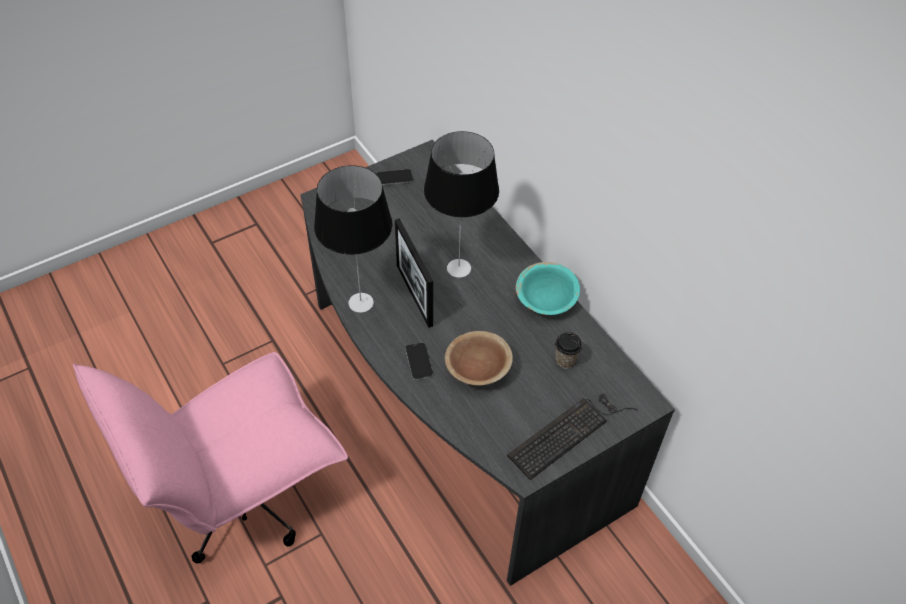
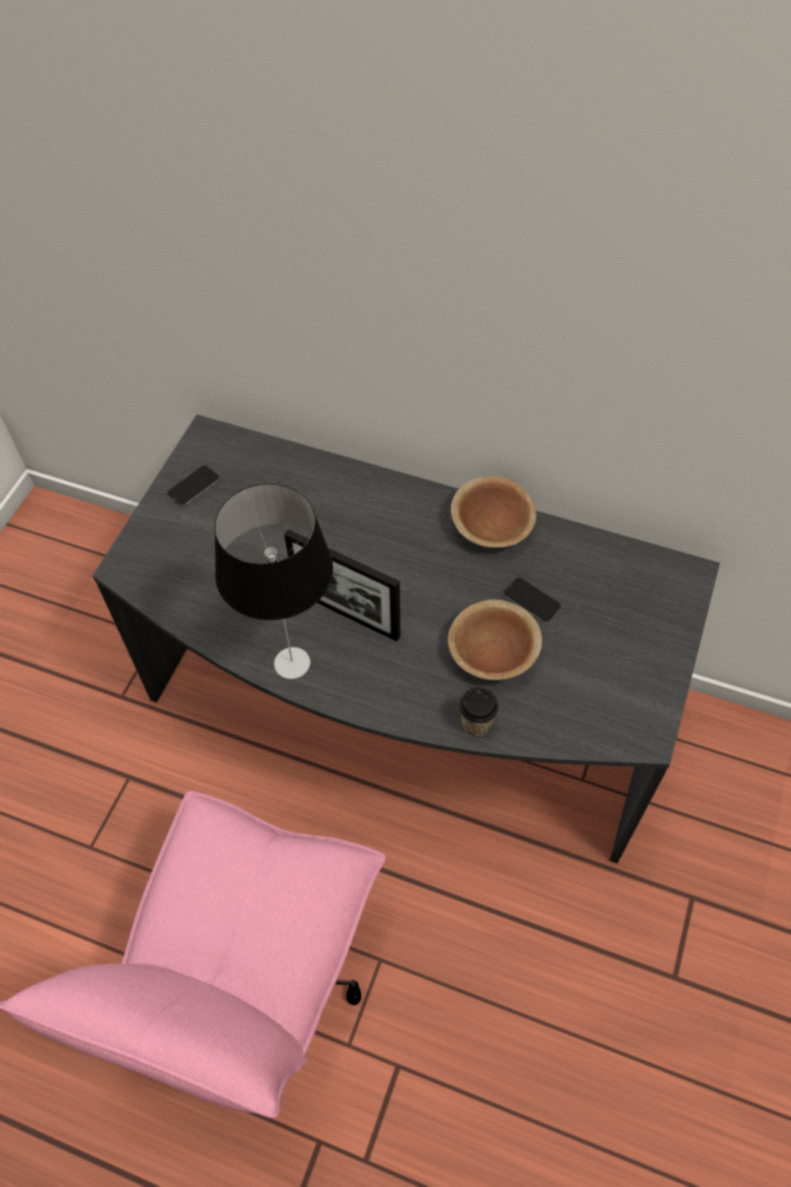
camera: 35 degrees left, 5 degrees up
(419, 361) = (422, 688): phone -> phone (531, 601)
(458, 268) = (365, 550): table lamp -> none
(546, 299) = (492, 526): turquoise bowl -> brown bowl
(565, 360) = (572, 582): cup -> cup (476, 723)
(569, 432) = (647, 659): keyboard -> none

